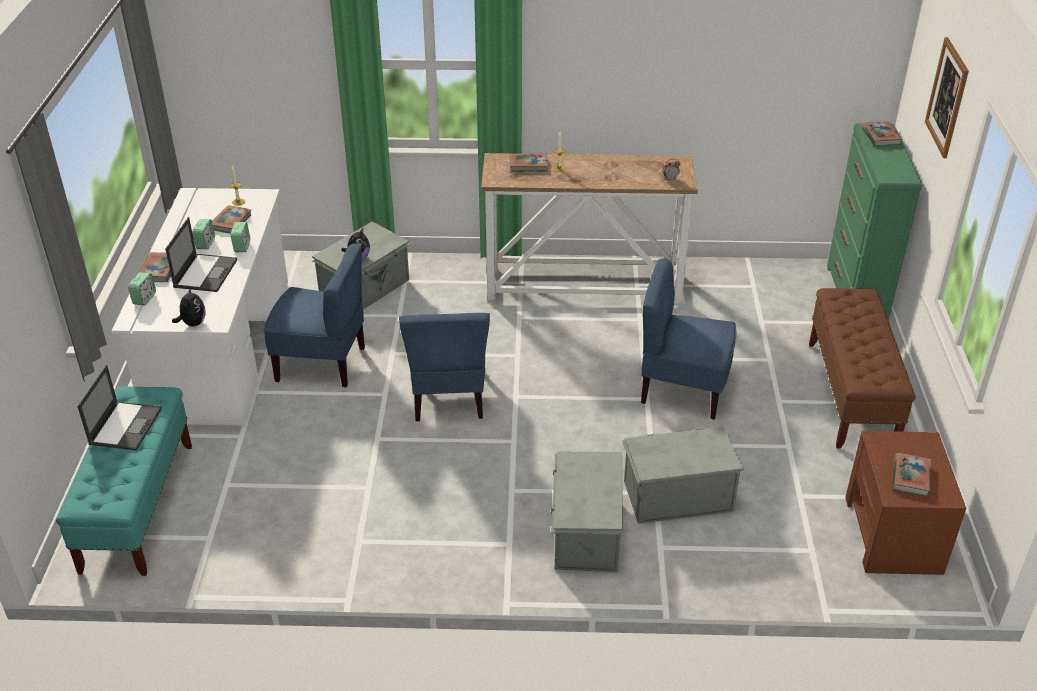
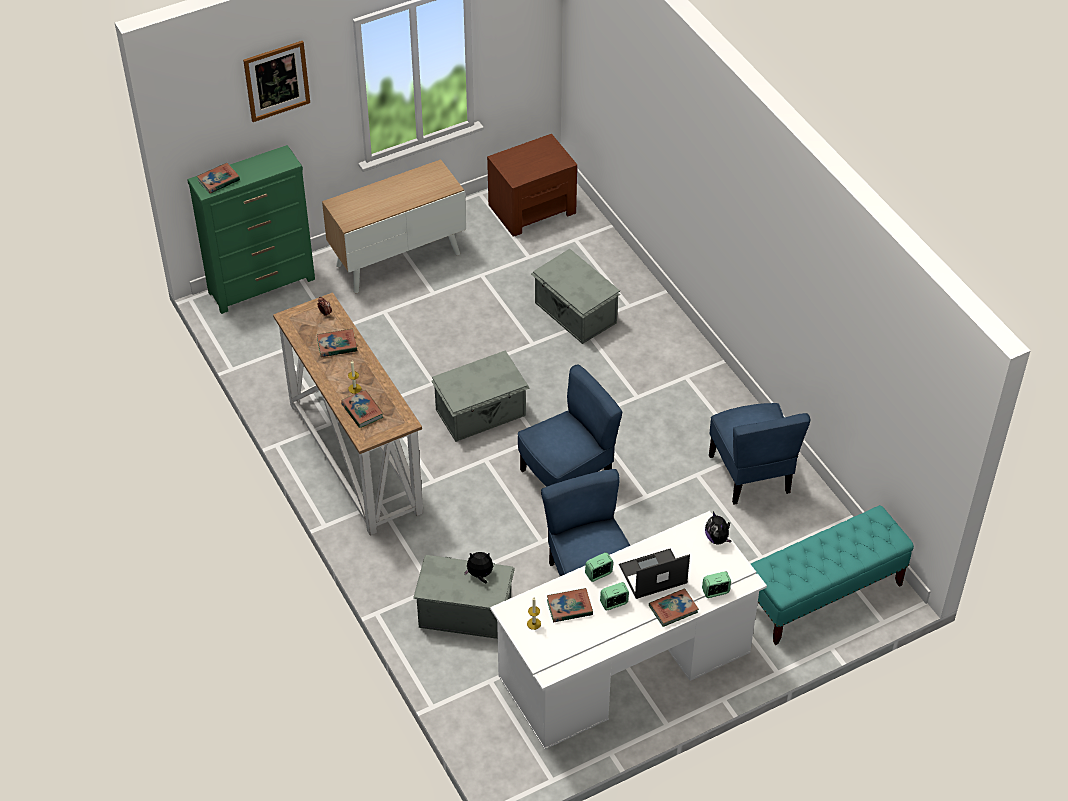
camera: 120 degrees left, 10 degrees up
(125, 425) = (812, 564): laptop -> none
(193, 323) = (717, 538): plush toy -> plush toy turned 75 degrees counterclockwise
(585, 532) = (645, 344): grey storage box -> grey storage box (481, 413)
(682, 389) = (457, 347): blue chair -> blue chair (751, 474)
(851, 395) = (398, 258): brown bench -> cabinet
(911, 477) = (541, 158): book -> book (337, 345)

